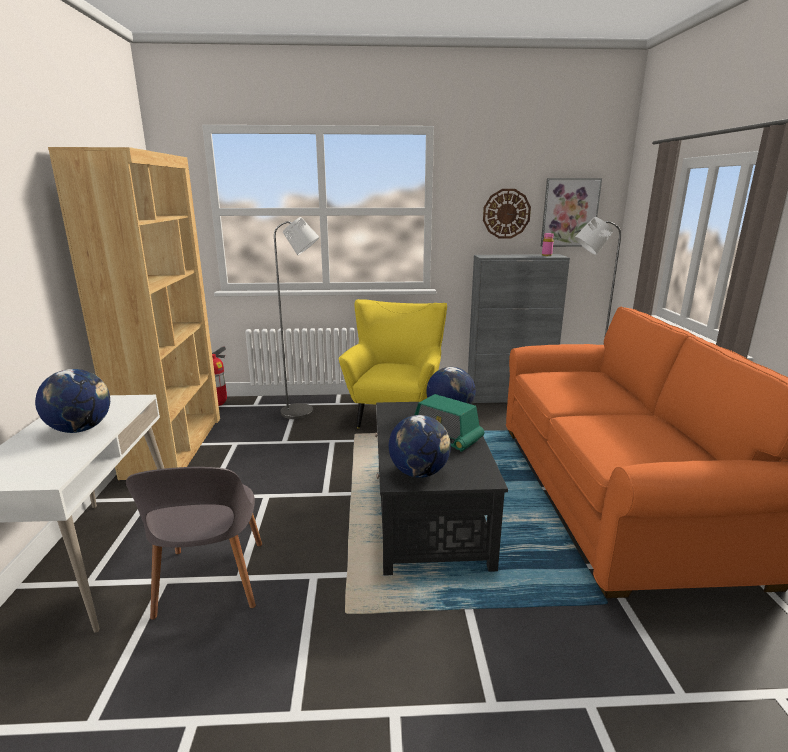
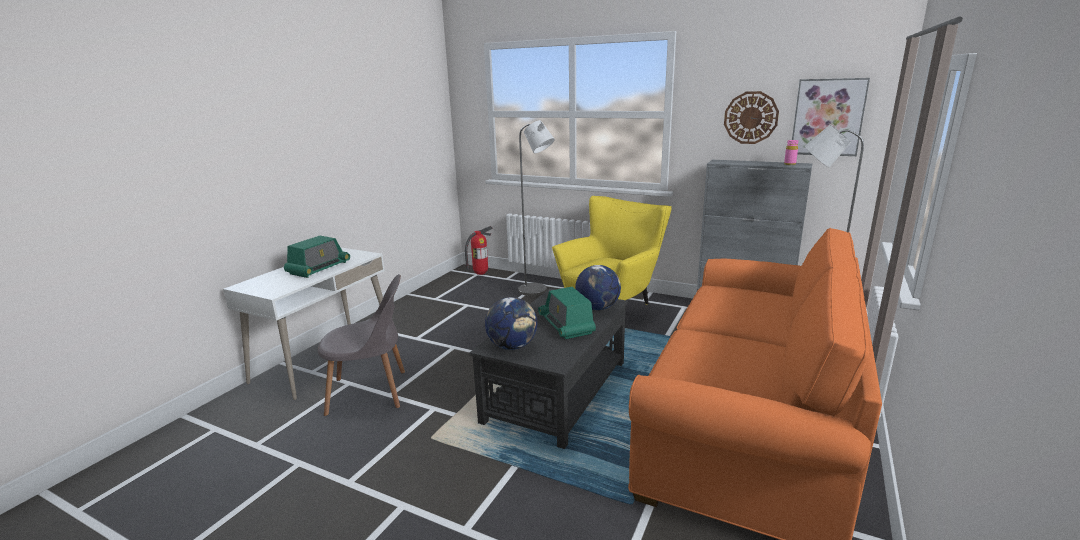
camera: 30 degrees right, 0 degrees up
(80, 429) = (319, 268): globe -> radio
(175, 445) = (427, 298): brown bookcase -> none
(210, 582) = (371, 392): grey chair -> grey chair turned 120 degrees counterclockwise

